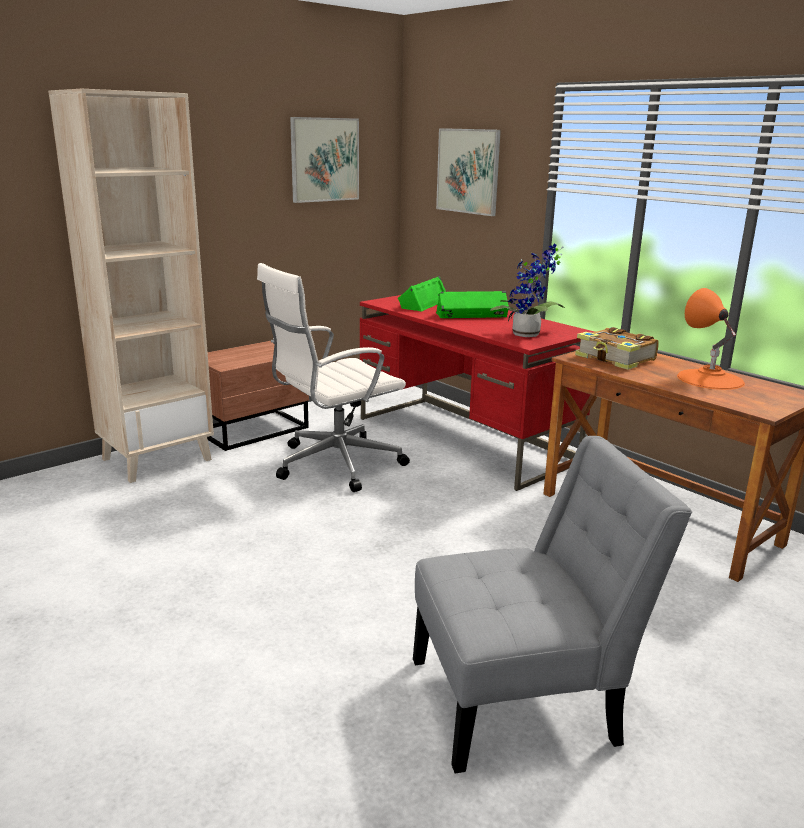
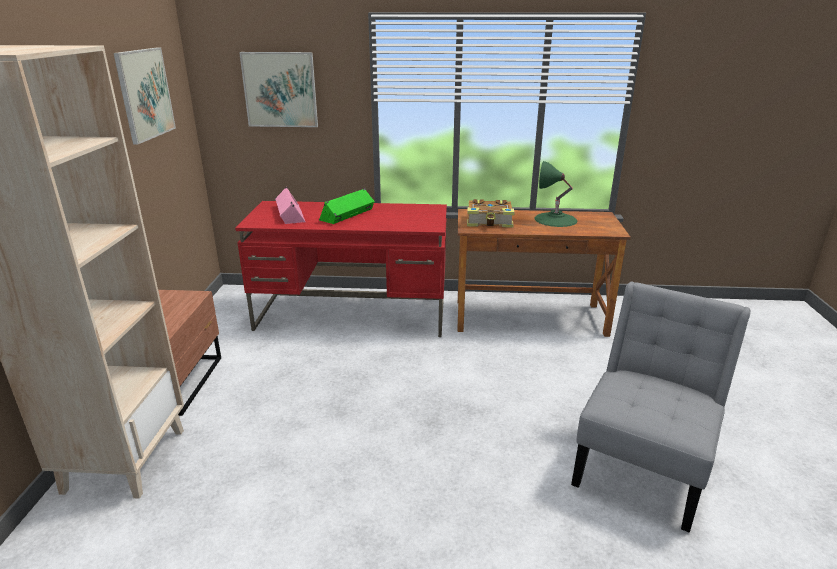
camera: 45 degrees left, 5 degrees up
(334, 464) = (296, 379): white office chair -> none
(423, 303) = (289, 214): green speaker -> pink speaker
(528, 335) = (418, 220): potted plant -> none
(710, 379) = (555, 219): orange table lamp -> green table lamp

